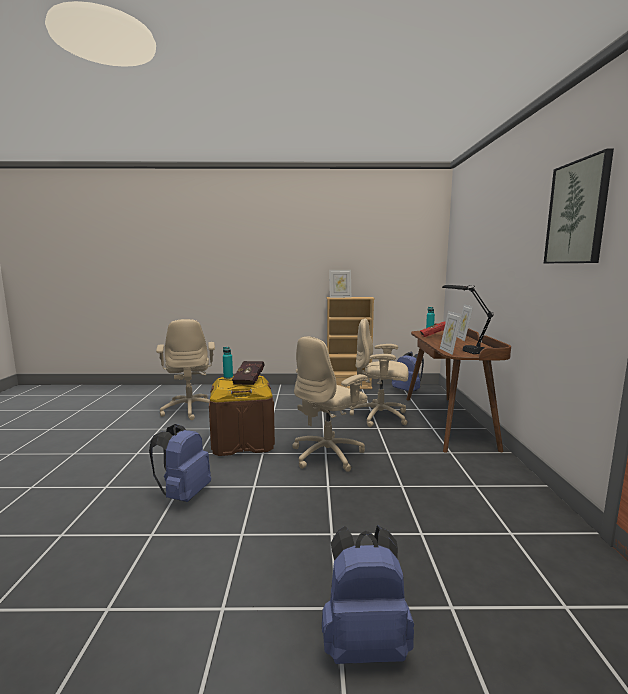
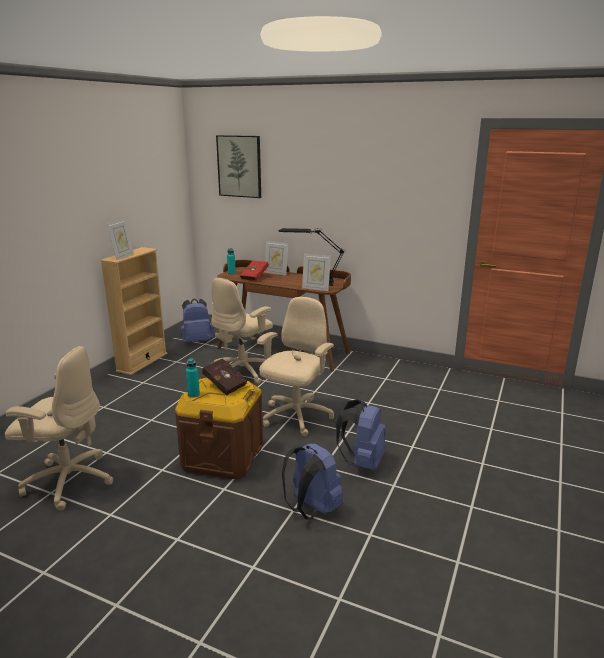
camera: 65 degrees left, 10 degrees up
(328, 455) = (295, 417): beige office chair -> beige office chair turned 135 degrees counterclockwise
(364, 643) = (509, 462): blue backpack -> blue backpack (362, 462)
(577, 212) = (410, 176): picture -> picture (239, 166)

